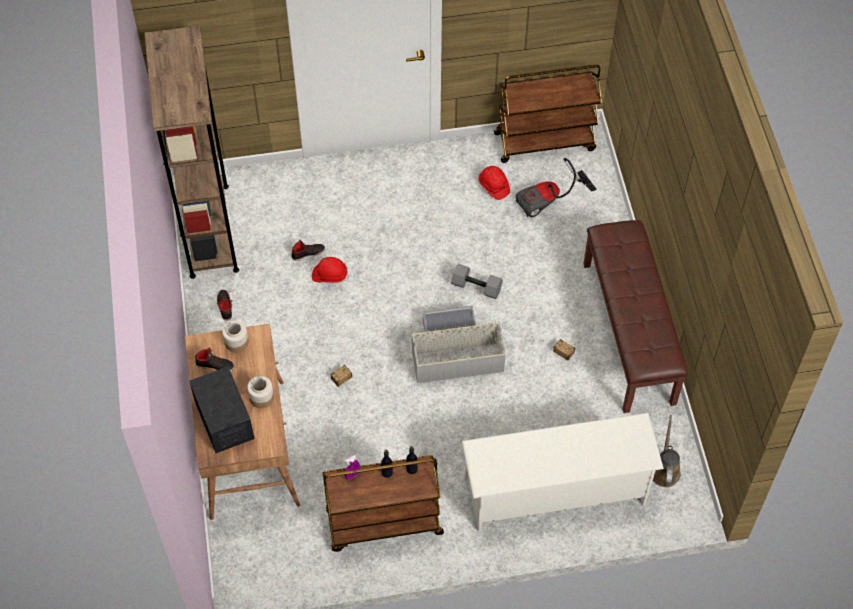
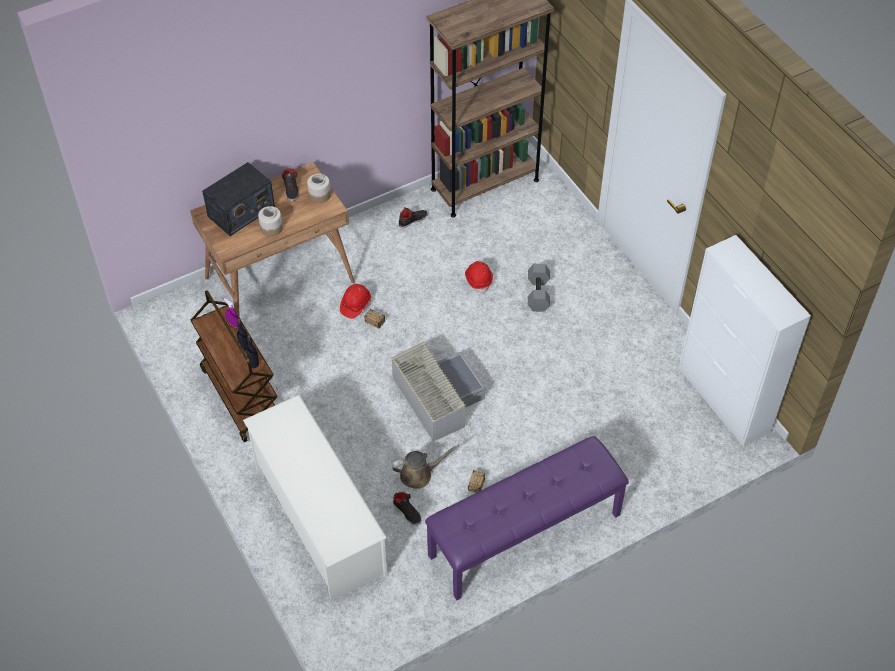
camera: 70 degrees right, 5 degrees down
(308, 253) = (494, 257): black shoe -> black shoe (407, 512)
(477, 286) = (519, 393): grey dumbbell -> grey dumbbell (539, 294)
(493, 186) = (643, 373): red hard hat -> red hard hat (355, 305)
(545, 141) = (724, 400): brown cart -> white cabinet
(550, 201) = (651, 424): vacuum cleaner -> none
(629, 332) = (525, 536): brown bench -> purple bench
(664, 469) = (377, 608): brown watering can -> brown watering can (419, 474)

